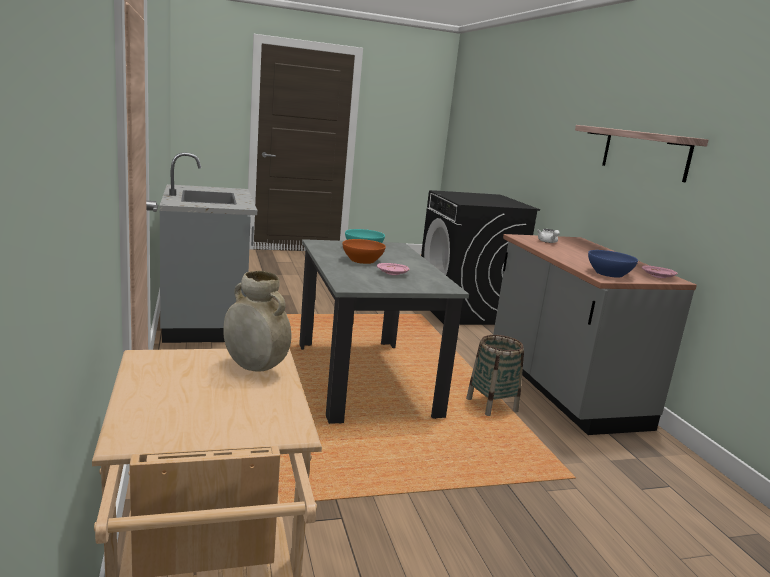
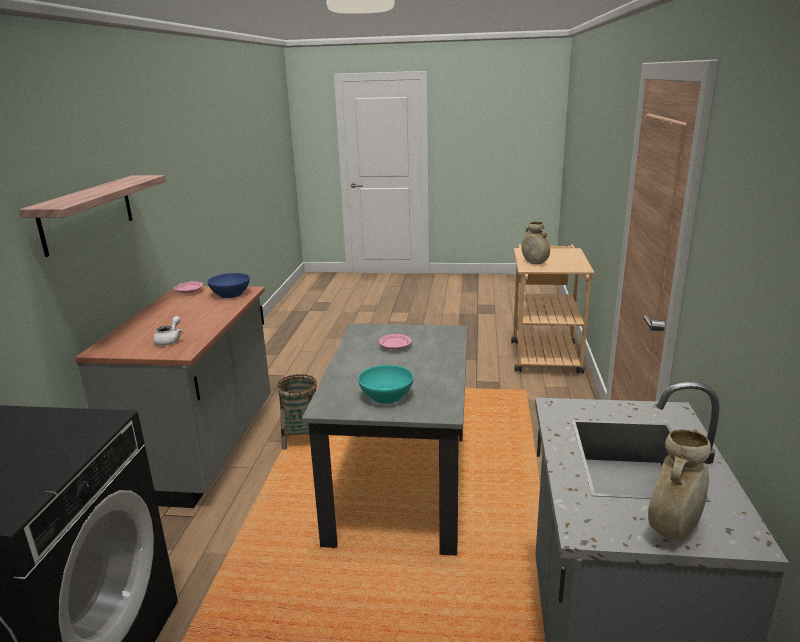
camera: 155 degrees left, 5 degrees up
(204, 188) = (674, 530): none -> beige vase
(362, 260) = (409, 368): orange bowl -> none

